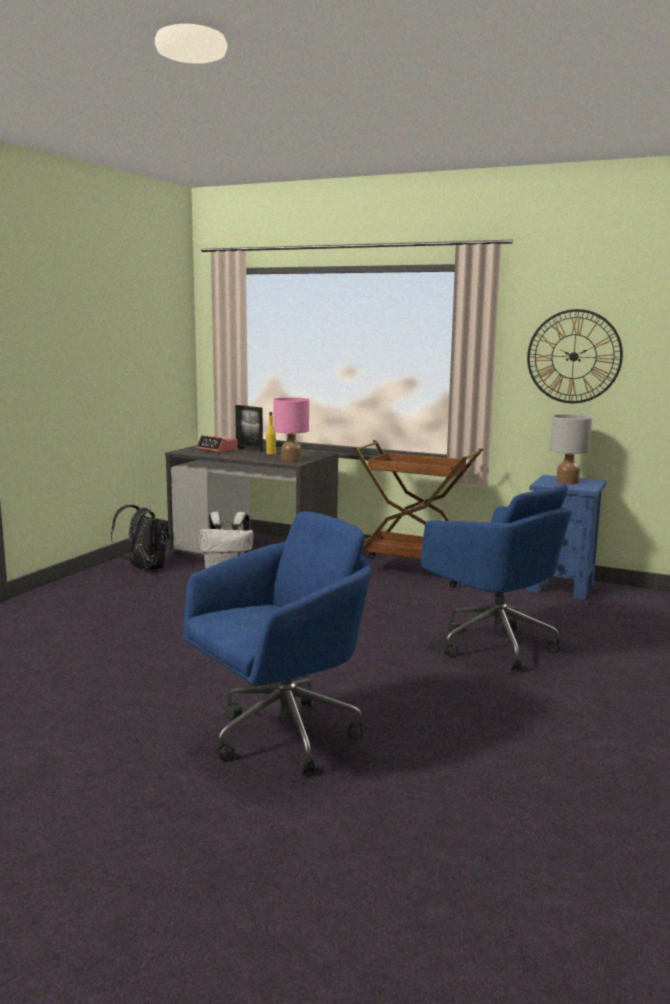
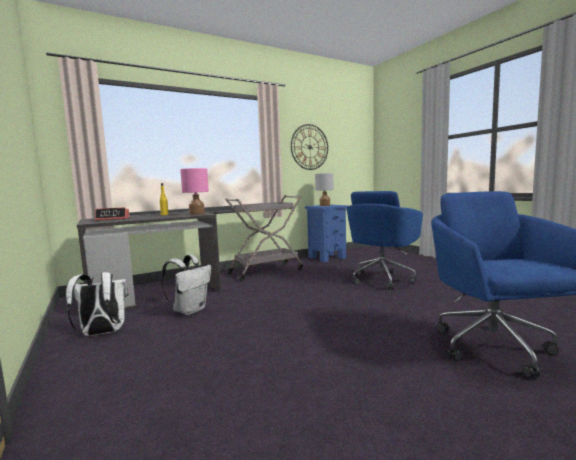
camera: 55 degrees left, 5 degrees down
(144, 568) = (102, 333): black backpack -> white backpack
(249, 449) = (137, 216): picture frame -> none
(412, 572) = (266, 271): brown cart -> grey cart
(491, 645) = (382, 279): blue office chair -> blue office chair turned 135 degrees clockwise

